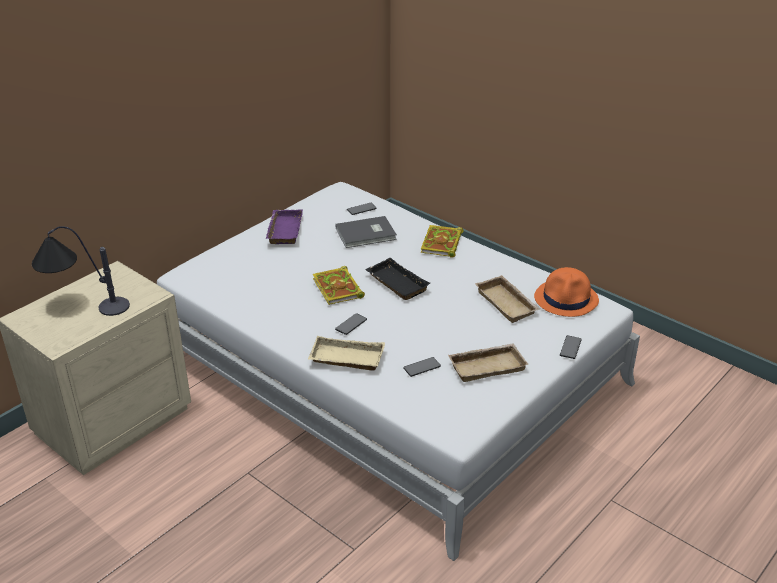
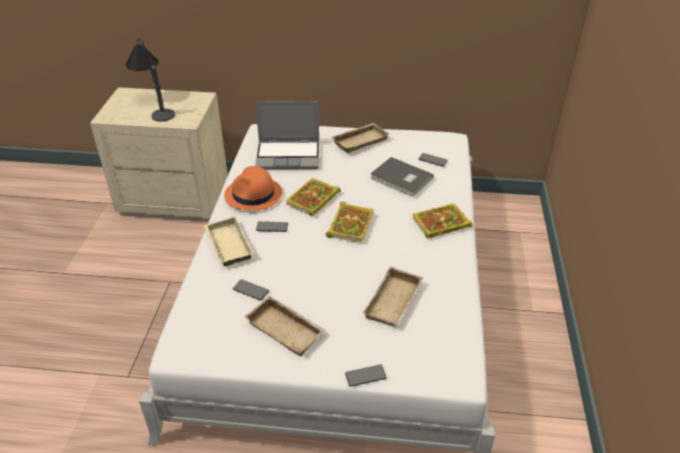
camera: 55 degrees right, 5 degrees up
(251, 276) = (289, 156): none -> laptop
(283, 230) = (360, 140): purple tray -> beige tray
(395, 283) = (350, 224): black tray -> book
(566, 299) = (443, 340): orange hat -> orange hat (253, 195)

